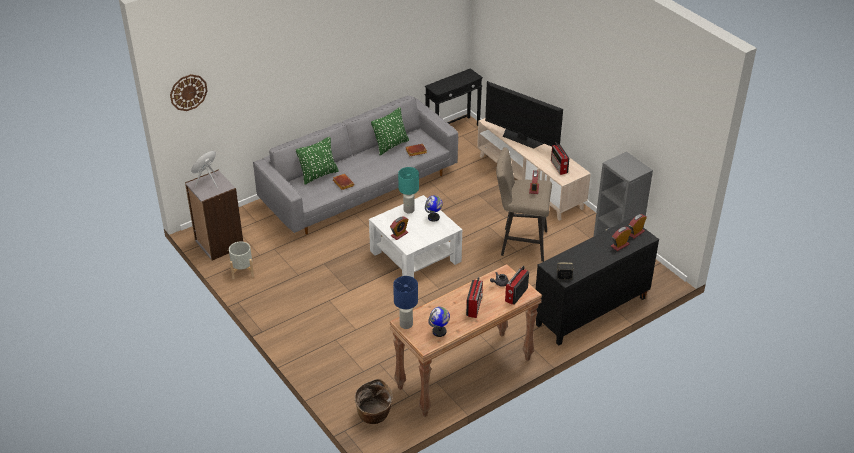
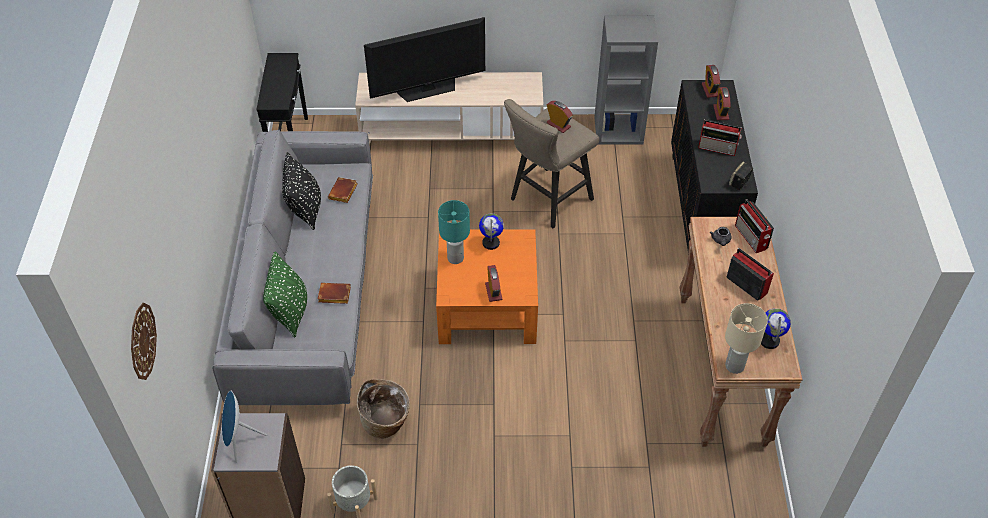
camera: 55 degrees left, 10 degrees up
(374, 416) = (733, 496): basket -> basket (386, 423)
(391, 145) = (305, 209): green pillow -> black pillow
(405, 324) = (734, 366): blue table lamp -> beige table lamp
(415, 256) = (487, 305): white coffee table -> orange coffee table
(559, 167) = (508, 89): radio -> radio (718, 148)

